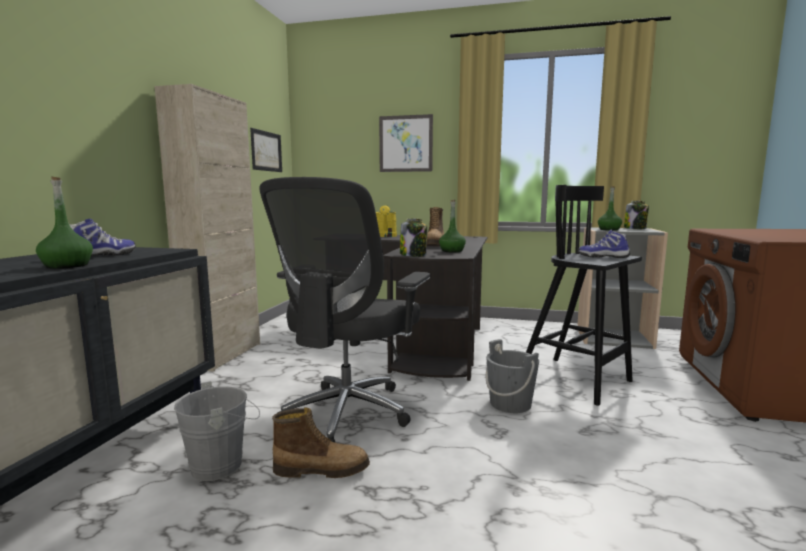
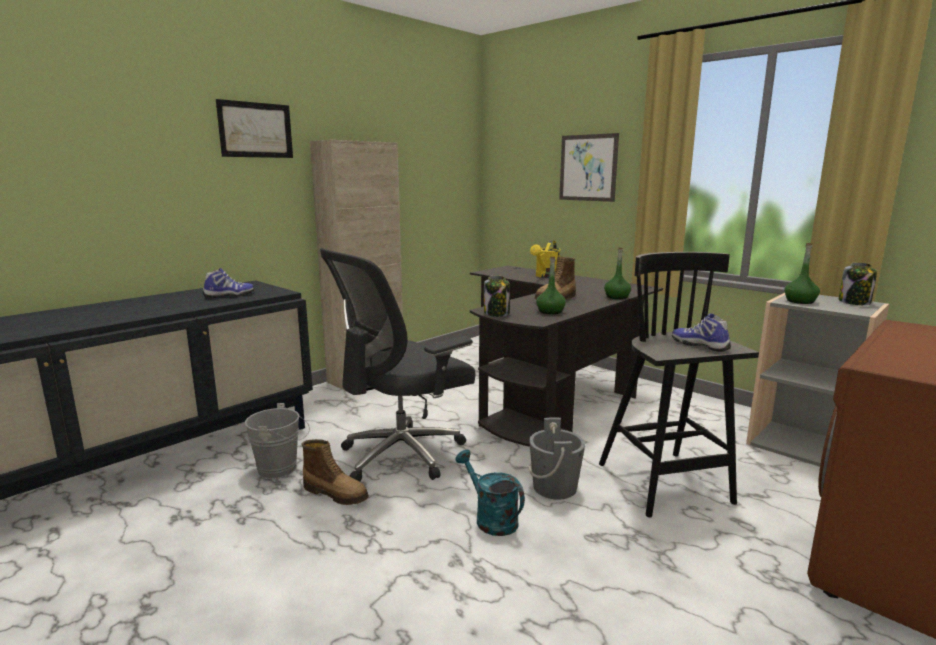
camera: 30 degrees right, 5 degrees up
(67, 266) = (190, 307): green bottle -> green bottle (617, 297)
(266, 151) = (442, 178): picture -> picture (256, 130)
(495, 443) = (490, 518): none -> turquoise watering can

